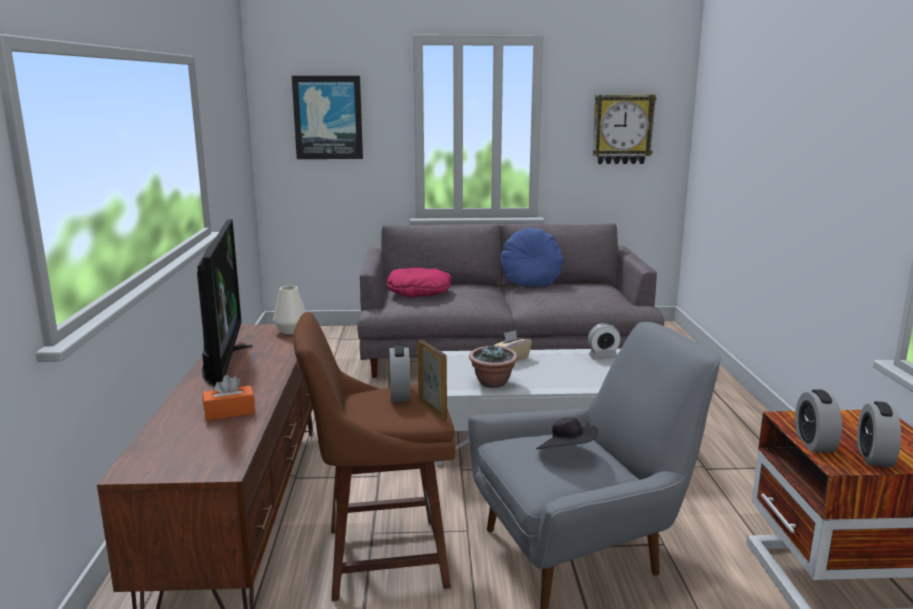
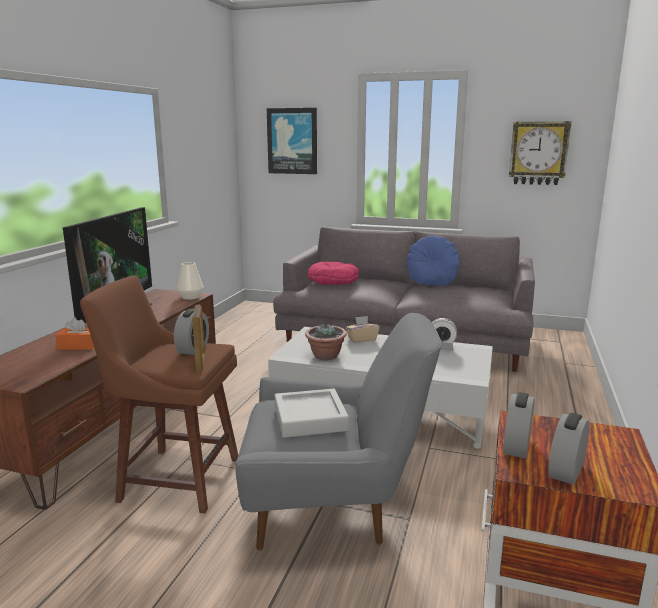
camera: 20 degrees right, 0 degrees up
(566, 453) = (310, 418): black hat -> grey tray

